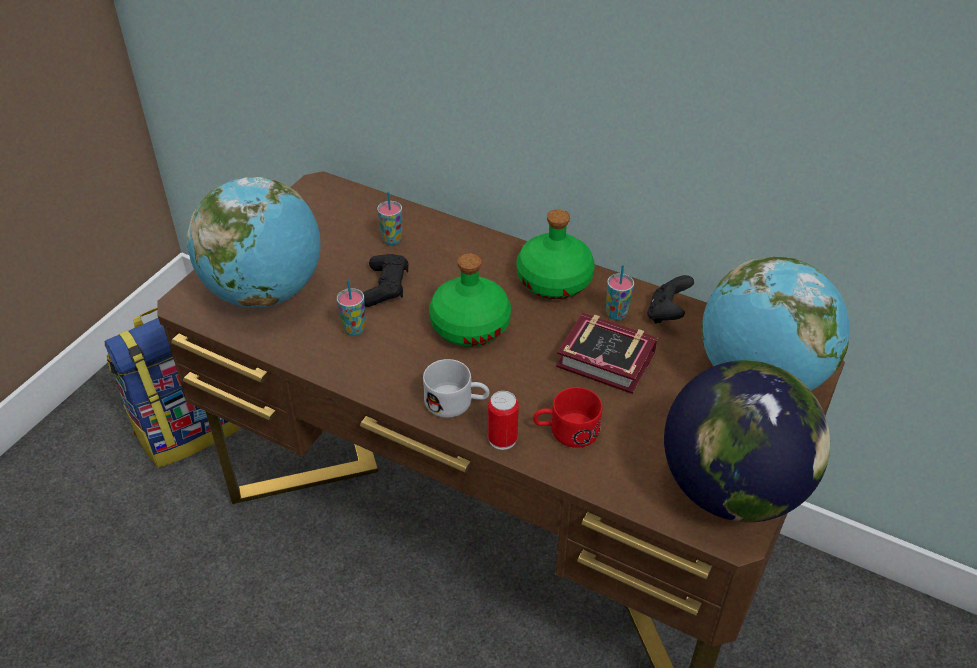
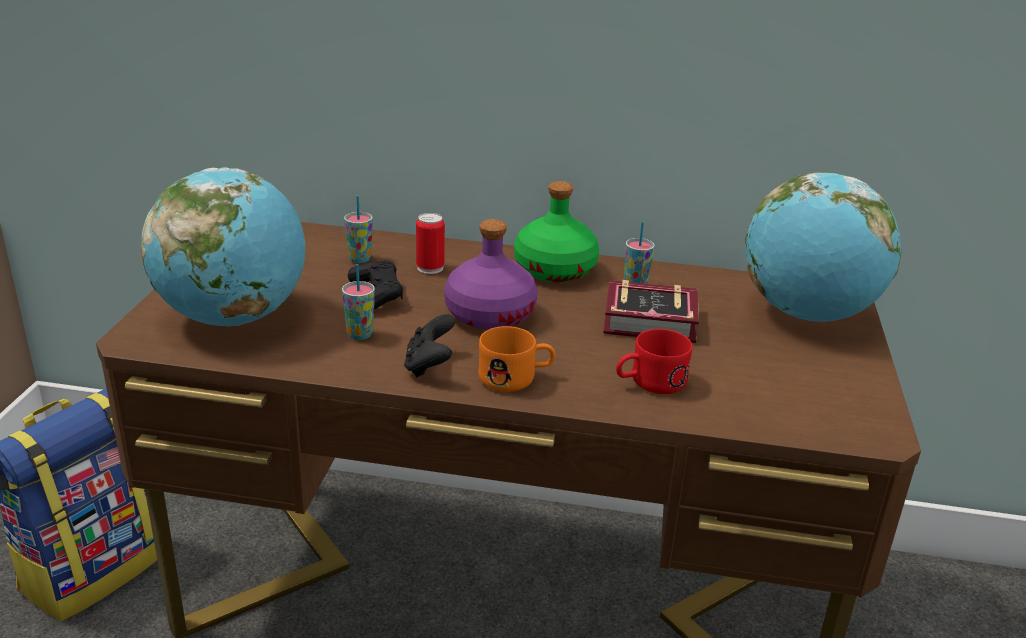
camera: 20 degrees left, 15 degrees down
(456, 403) = (516, 378): white mug -> orange mug
(470, 325) = (489, 314): green bottle -> purple bottle
(502, 439) = (586, 400): can -> can (430, 268)
(667, 314) = (684, 280): black game controller -> black game controller (429, 366)
(733, 489) = (849, 400): globe -> none

